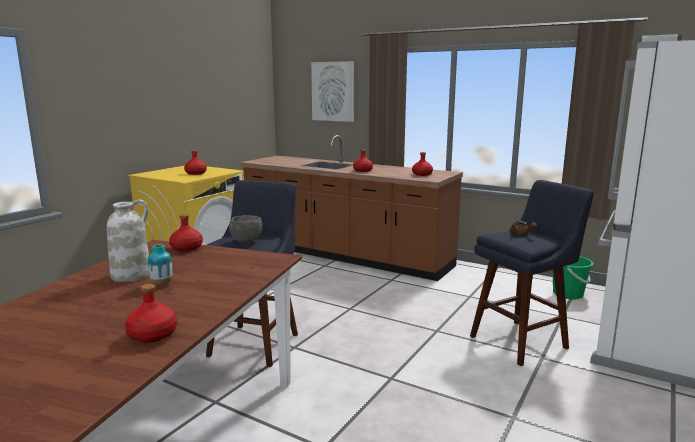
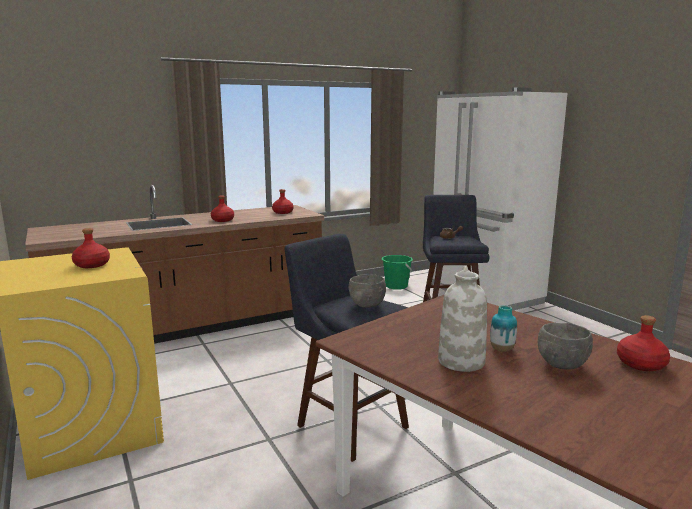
camera: 60 degrees left, 0 degrees up
(136, 305) = (561, 365): none -> grey bowl
(187, 248) = (379, 328): red bottle -> none
(333, 91) = (110, 129): picture -> none

